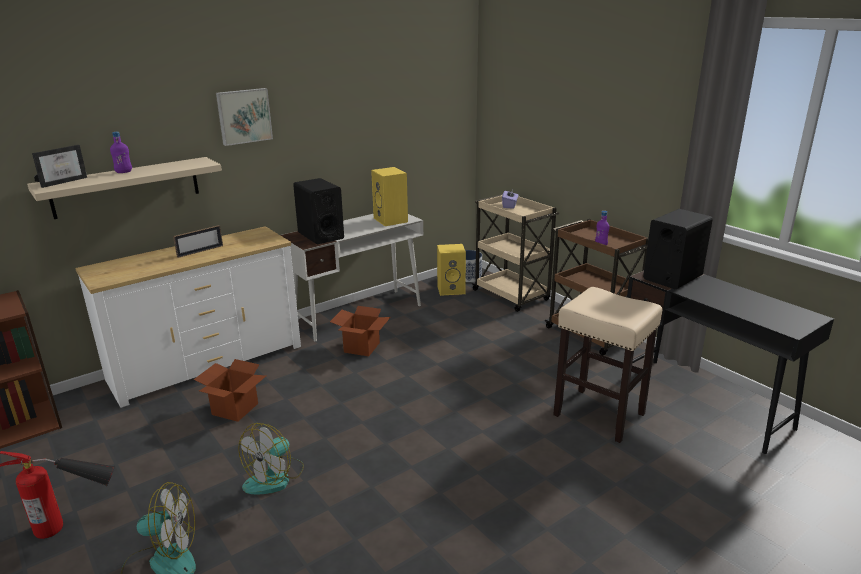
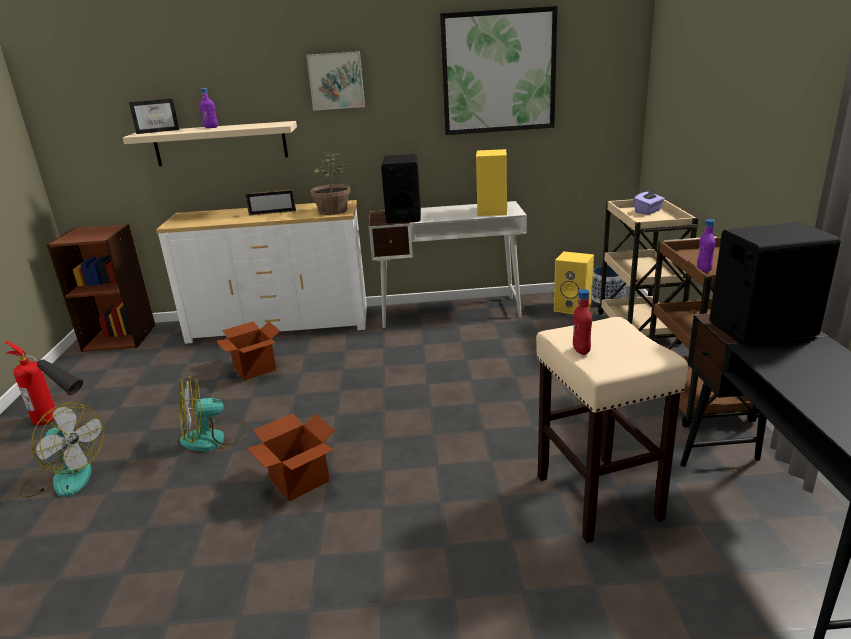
camera: 35 degrees right, 0 degrees up
(263, 240) = (332, 211): none -> potted plant
(361, 347) = (417, 344): cardboard box -> cardboard box (299, 480)
(377, 102) = (498, 72): none -> picture
(603, 313) = (581, 350): none -> red bottle

